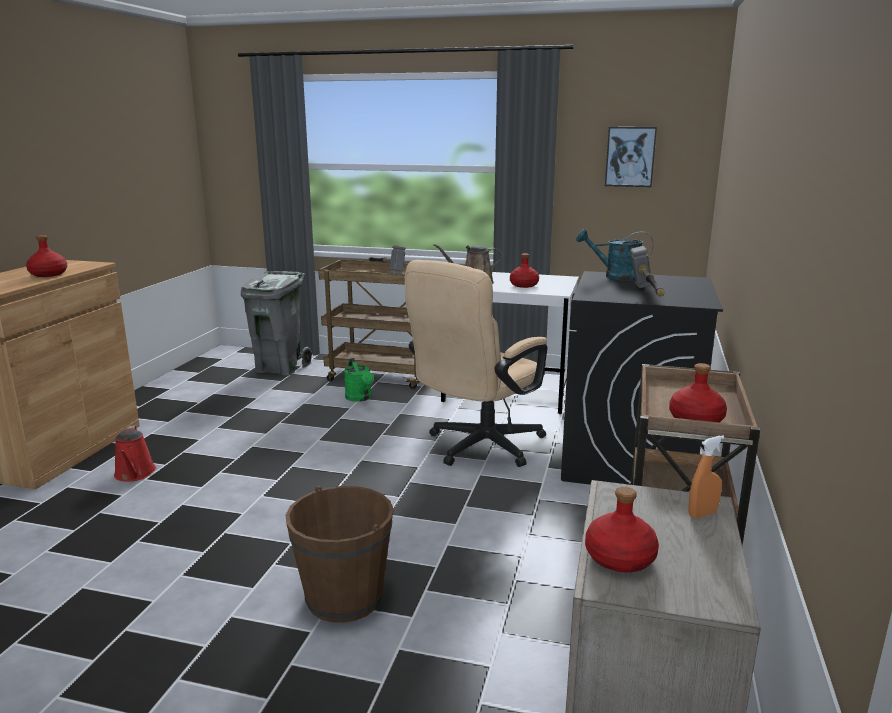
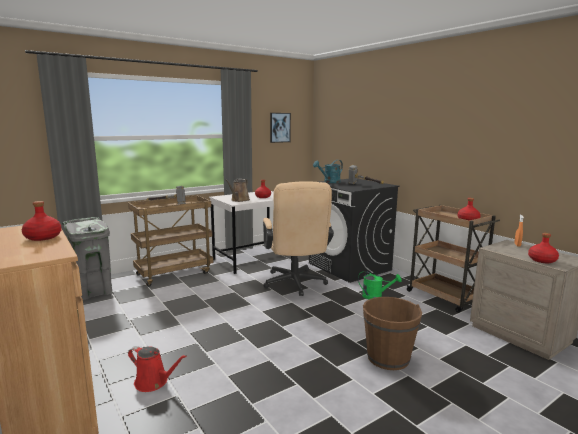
camera: 50 degrees left, 5 degrees down
(360, 398) = (189, 287): green watering can -> green watering can (376, 296)

